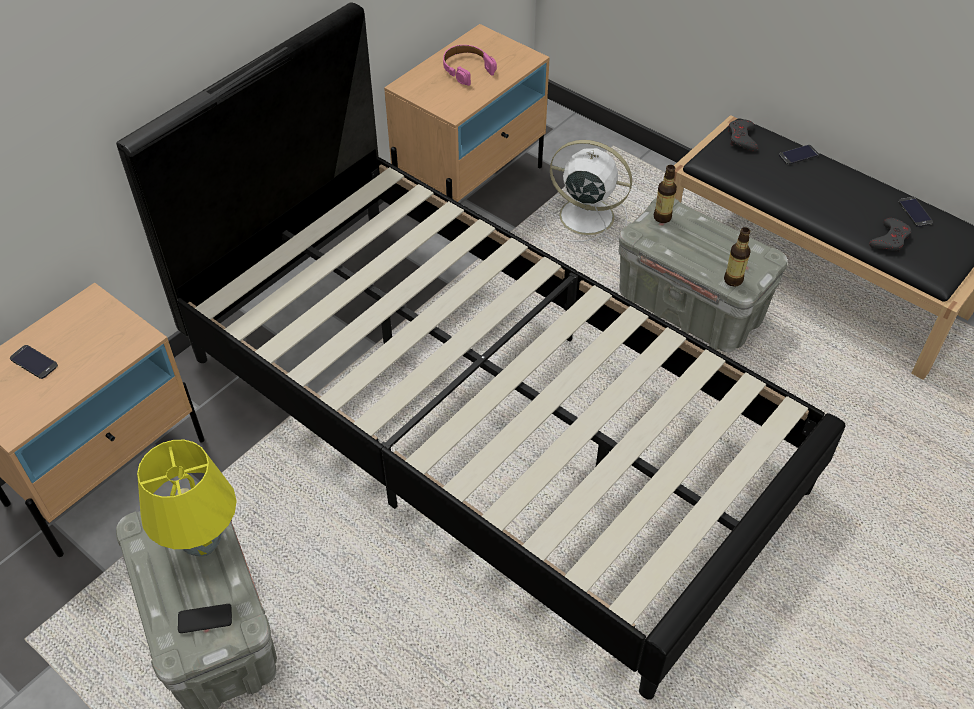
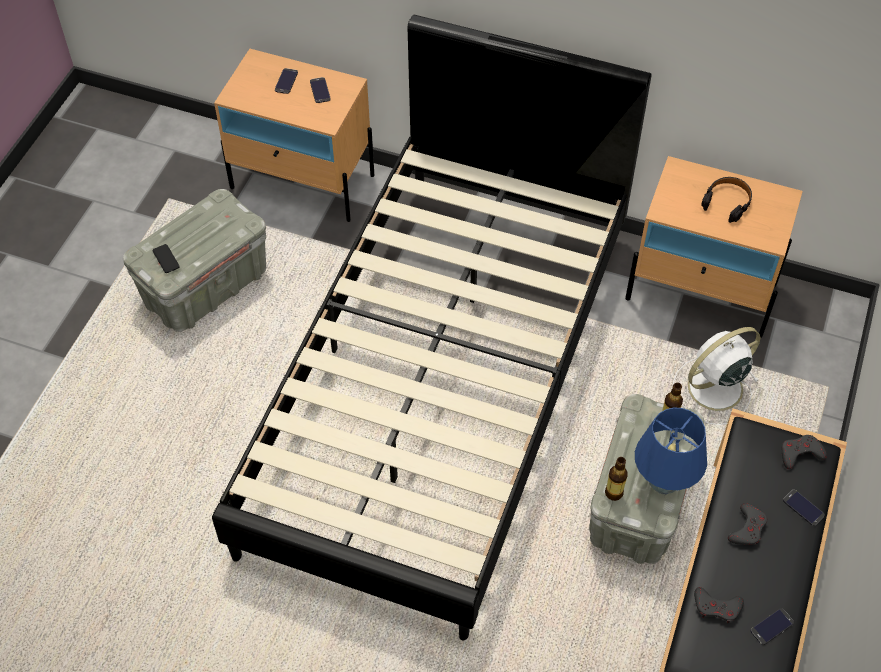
camera: 70 degrees right, 5 degrees up
(78, 331) = (320, 90): none -> phone
(203, 543) = (219, 235): yellow table lamp -> none
(467, 69) = (727, 202): pink headphones -> black headphones
(584, 216) = (713, 389): white fan -> white fan turned 120 degrees counterclockwise
(734, 243) = (663, 485): none -> blue table lamp
(811, 194) = (747, 528): none -> grey game controller

